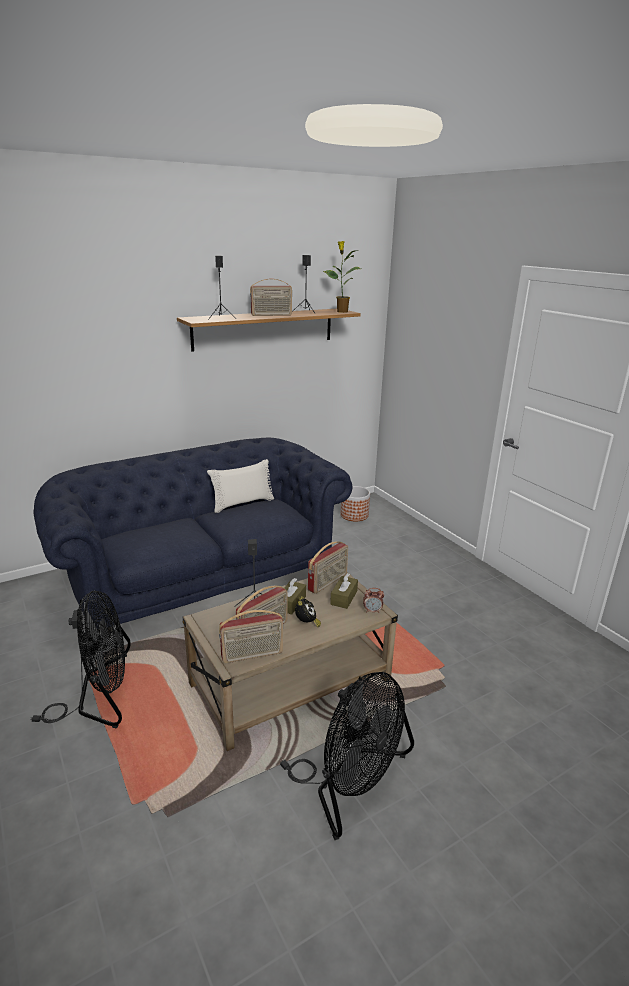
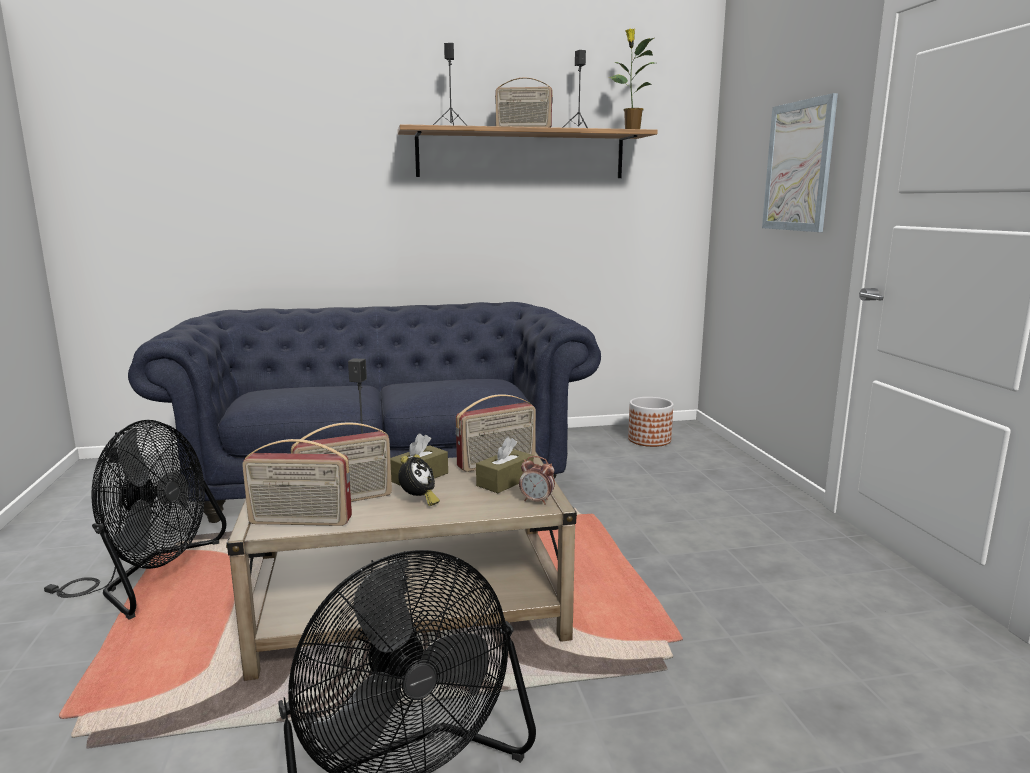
camera: 20 degrees right, 10 degrees down
(242, 503) = (451, 378): white pillow -> none
(457, 349) = (798, 166): none -> picture

